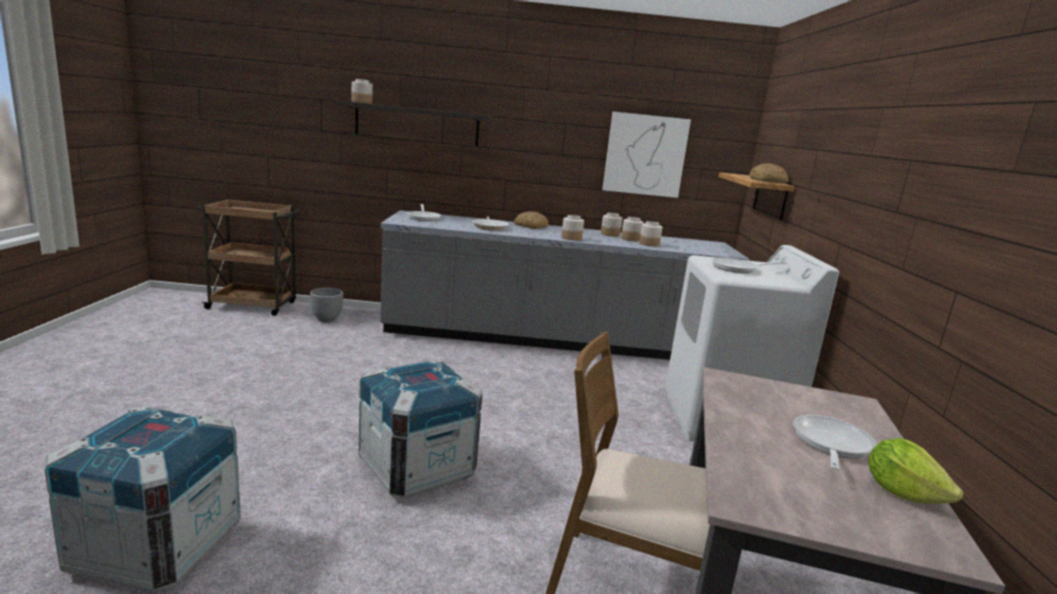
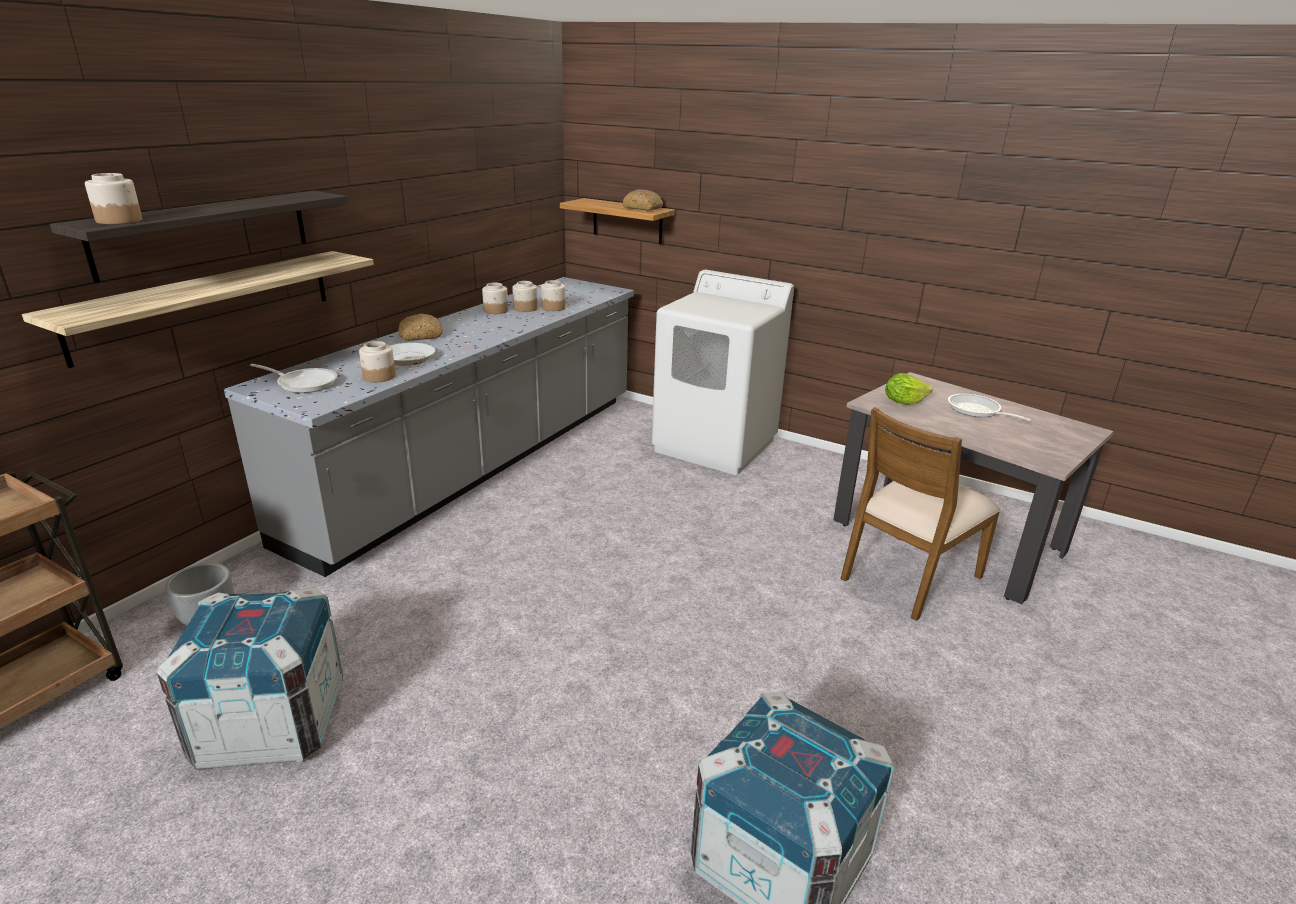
camera: 60 degrees left, 10 degrees up
(408, 162) = (208, 303): none -> shelf
(417, 468) = (709, 636): crate -> crate (271, 723)
(571, 238) = (502, 333): jar -> jar (379, 377)
(645, 155) = (485, 199): picture -> none
(738, 269) = (718, 308): frying pan -> none
(902, 492) = (1033, 416): lettuce -> lettuce (903, 402)

